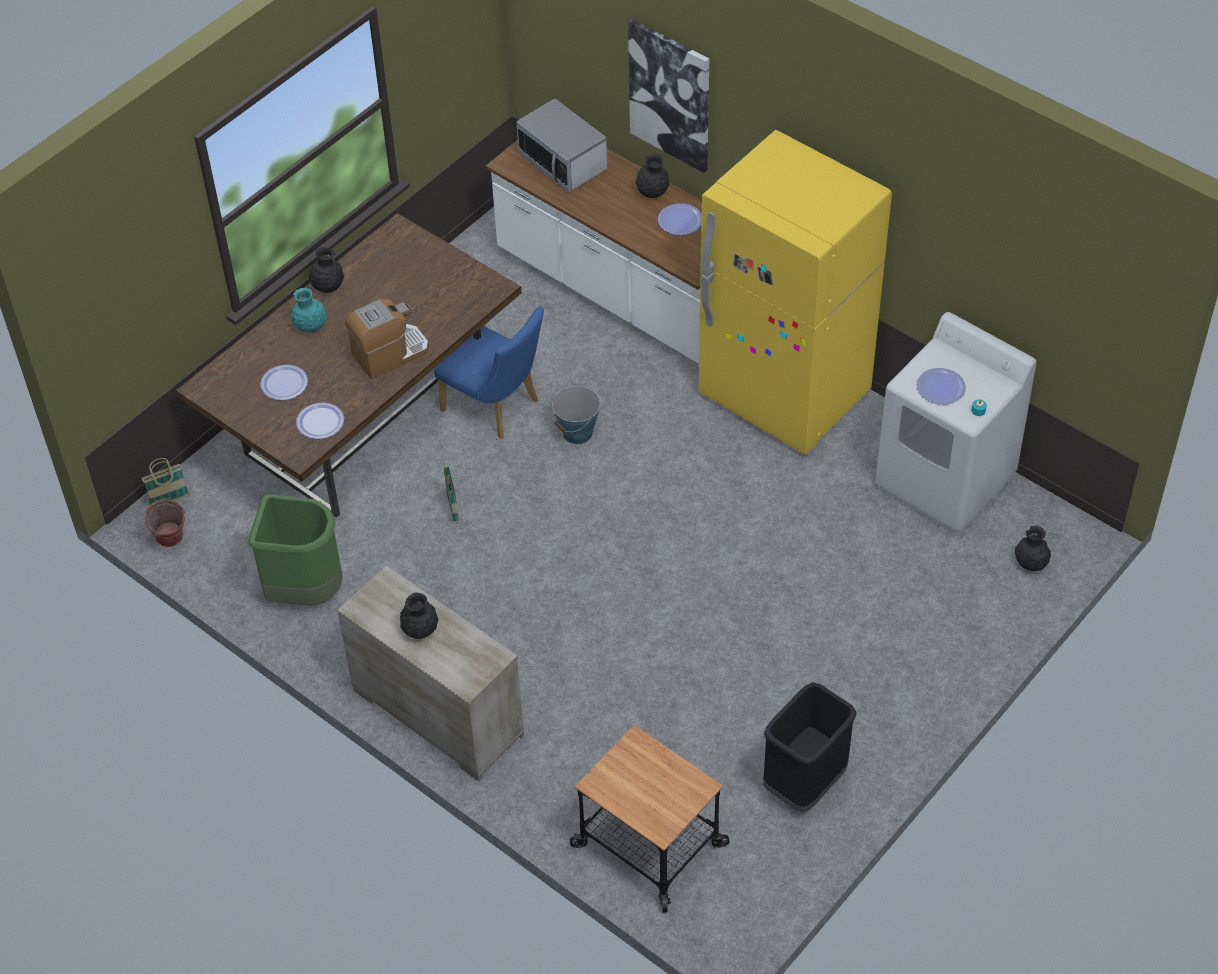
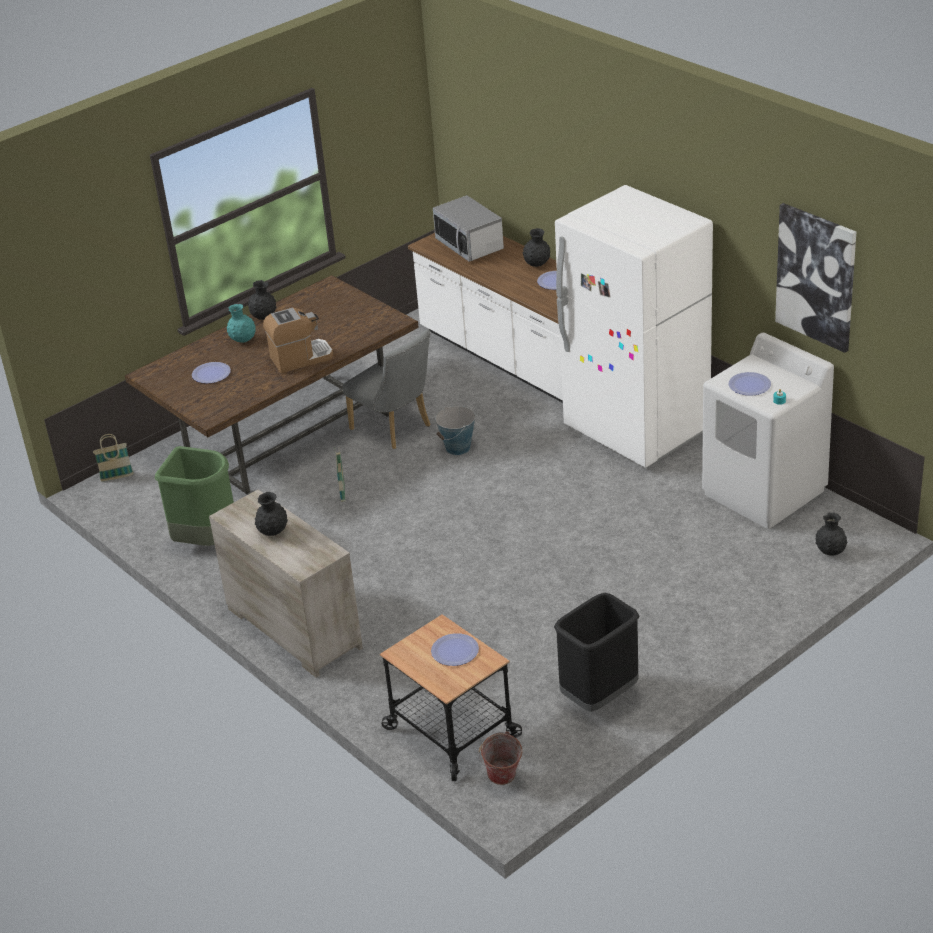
camera: 10 degrees right, 15 degrees down
(170, 542) = (109, 504): bucket -> bucket (502, 780)
(320, 422) = (232, 398): plate -> plate (454, 651)
(496, 408) = (395, 429): blue chair -> grey chair
(670, 95) = (549, 174): picture -> picture (816, 277)
(784, 396) = (636, 430): yellow fridge -> white fridge

